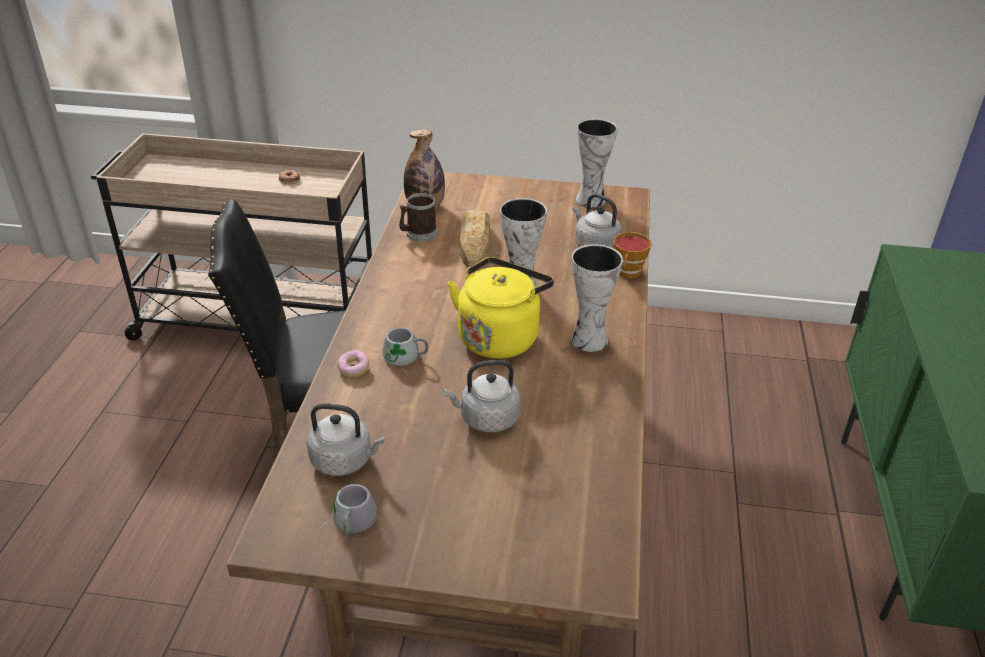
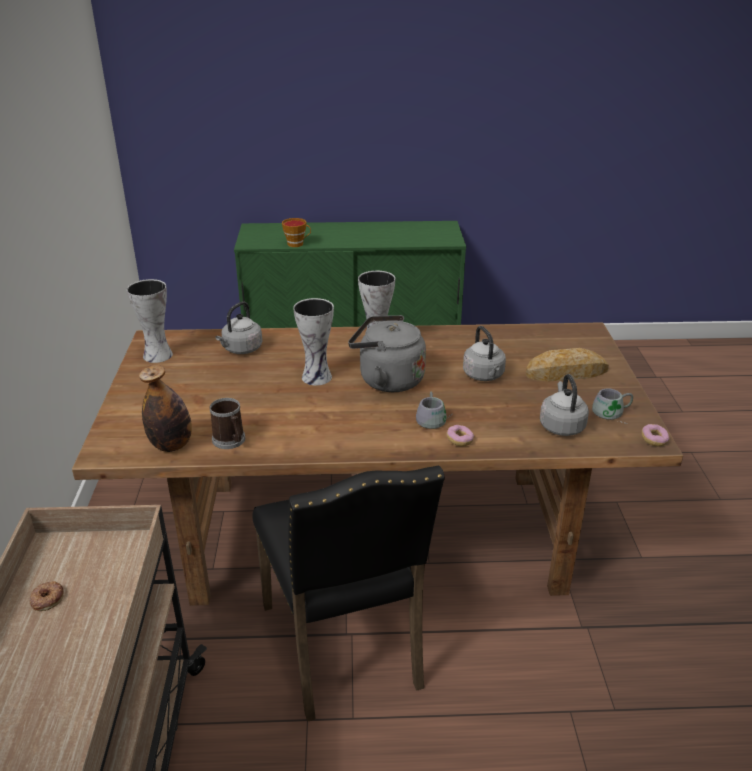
camera: 100 degrees left, 5 degrees down
(270, 543) = (654, 440): none -> donut
(475, 244) = (245, 406): bread -> bread (566, 373)
(500, 336) = (387, 380): yellow kettle -> grey kettle
(628, 273) = (282, 334): cup -> cup (297, 244)

